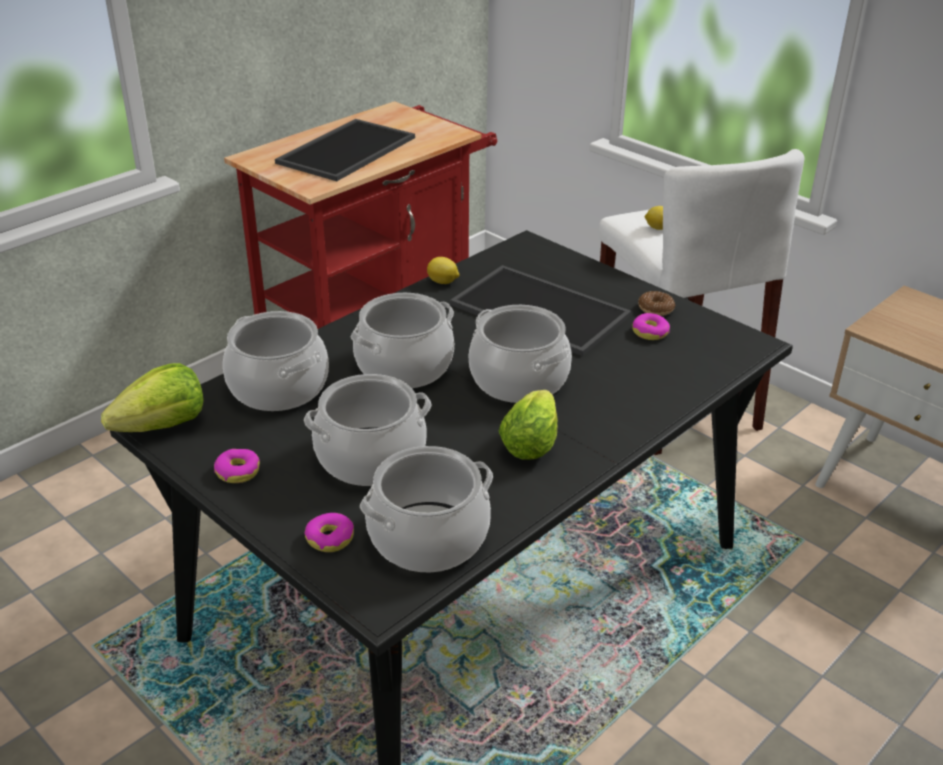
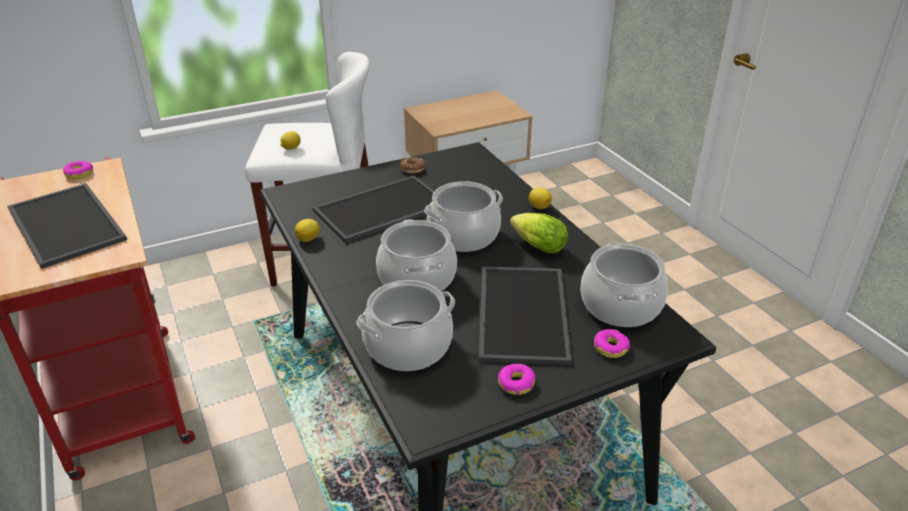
camera: 70 degrees left, 0 degrees up
(163, 426) = (430, 422): lettuce -> none
(370, 458) = (525, 314): cooking pot -> tray
(640, 428) = (539, 206): none -> lemon
(650, 332) = (438, 177): donut -> donut (79, 174)

